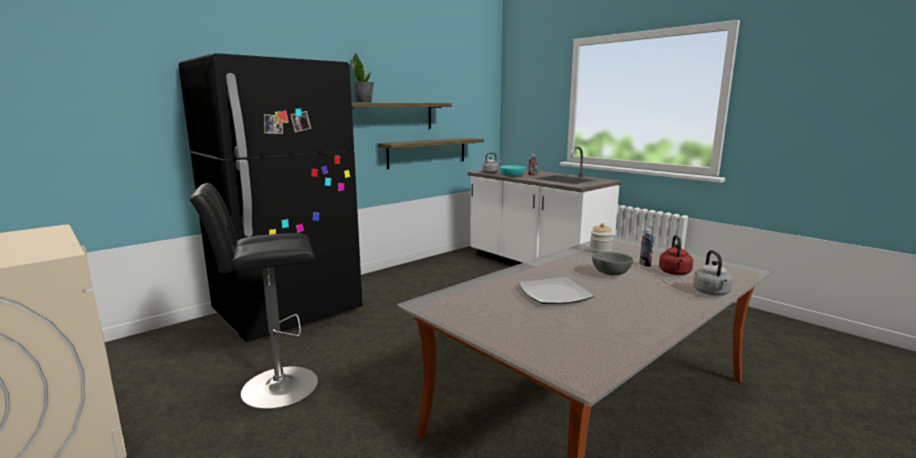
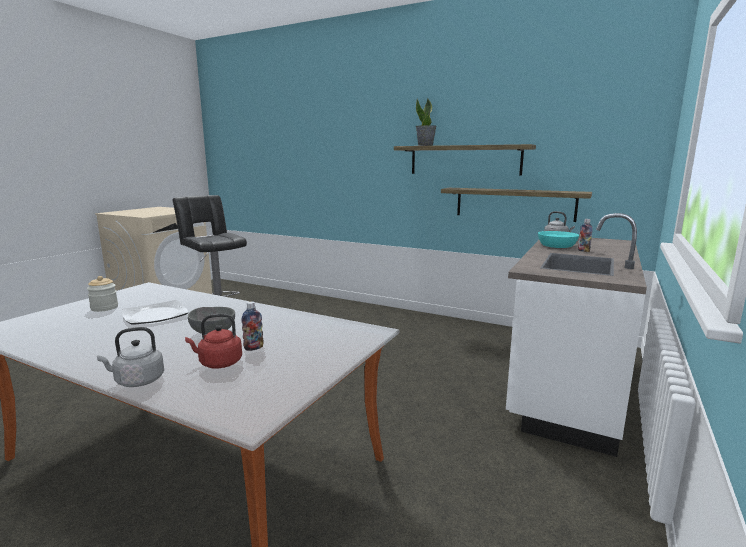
camera: 70 degrees right, 0 degrees up
(289, 313) = (324, 309): black fridge -> none
(600, 251) = (303, 326): jar -> jar (104, 308)

